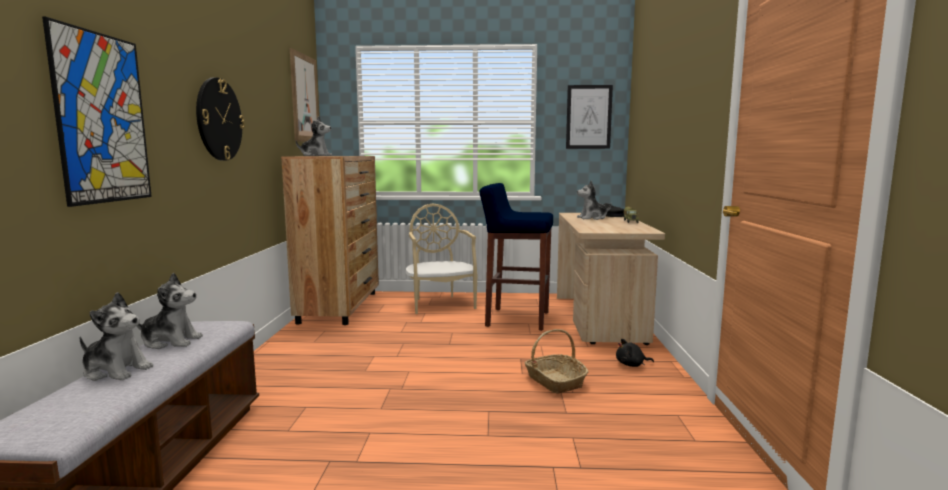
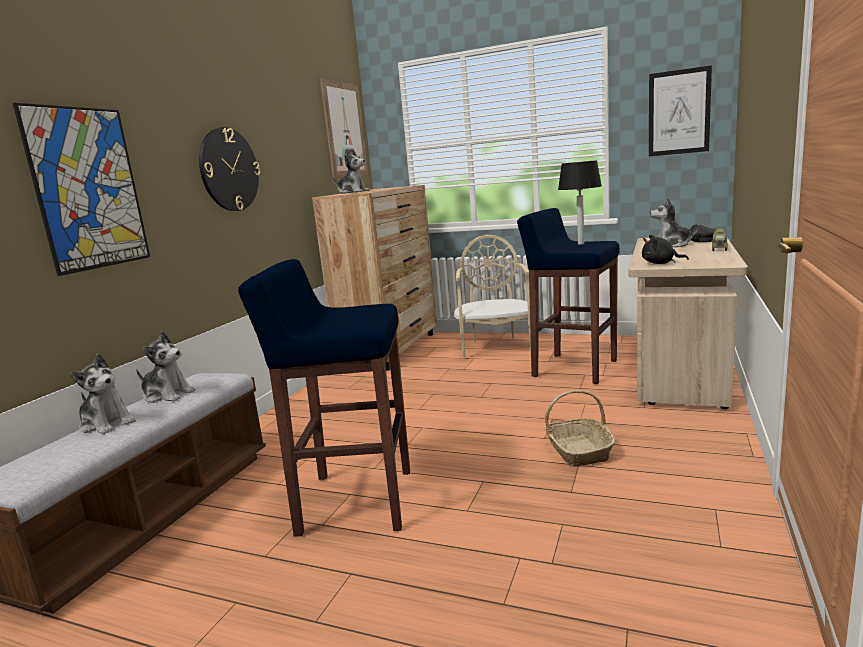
camera: 20 degrees right, 5 degrees up
(377, 438) = (354, 501): none -> blue stool
(525, 213) = (580, 244): none -> table lamp
(631, 365) = (689, 435): black plush toy -> black plush toy (660, 263)

